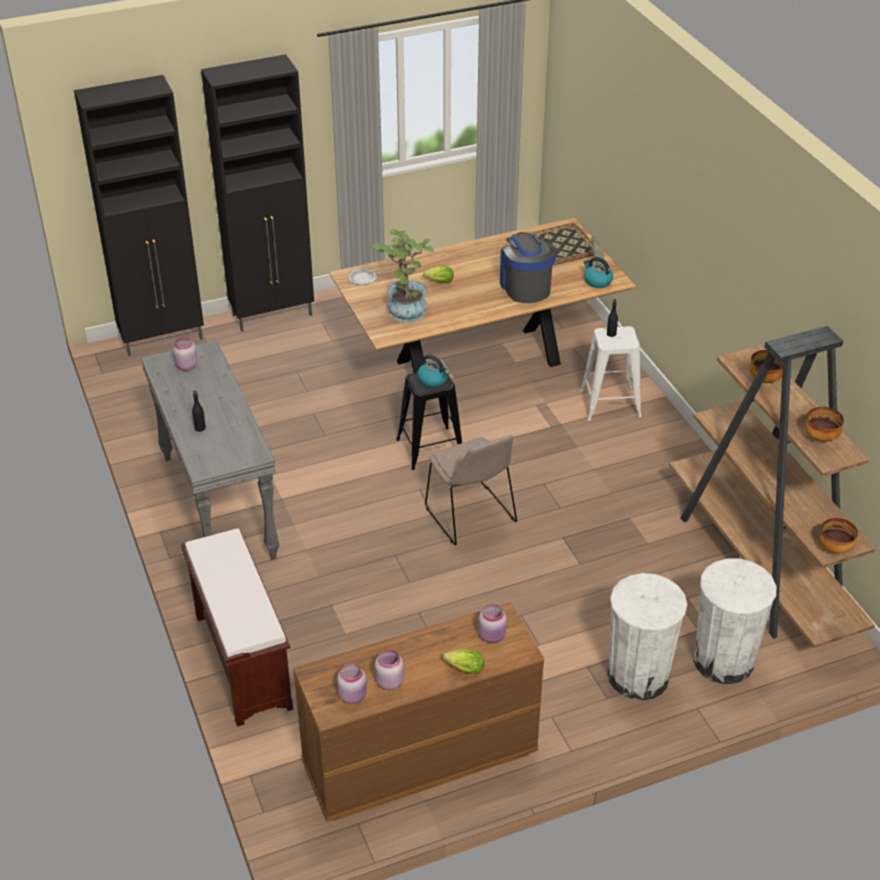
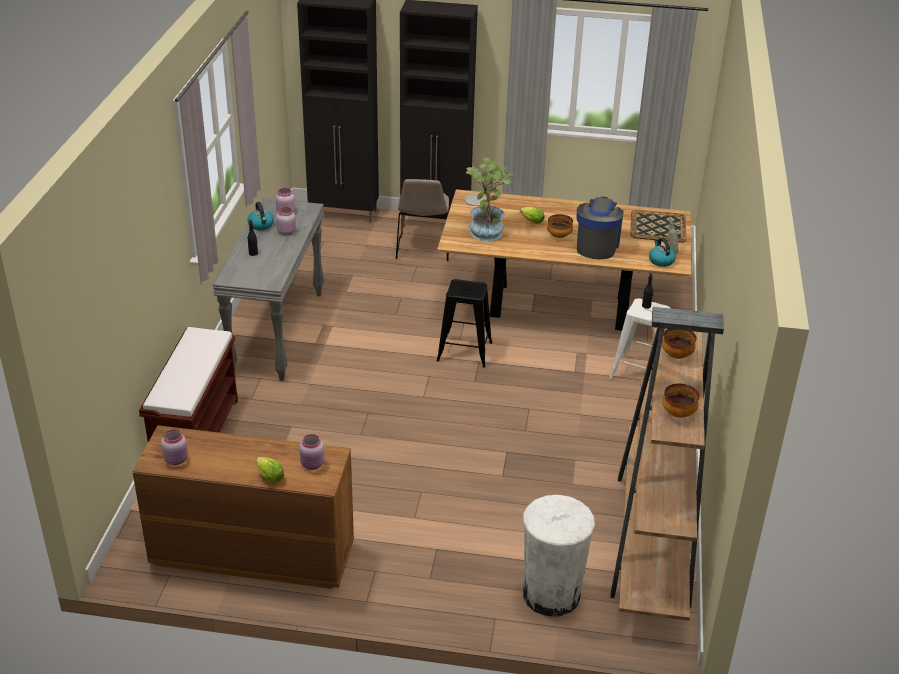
camera: 30 degrees right, 5 degrees down
(389, 681) = (210, 462): pink jar -> pink jar (286, 232)
(433, 380) = (470, 289): kettle -> kettle (261, 225)
(471, 517) = (450, 409): beige chair -> beige chair (423, 250)
(638, 676) = (469, 574): white trash can -> none
(835, 549) = (659, 523): bowl -> bowl (559, 236)

